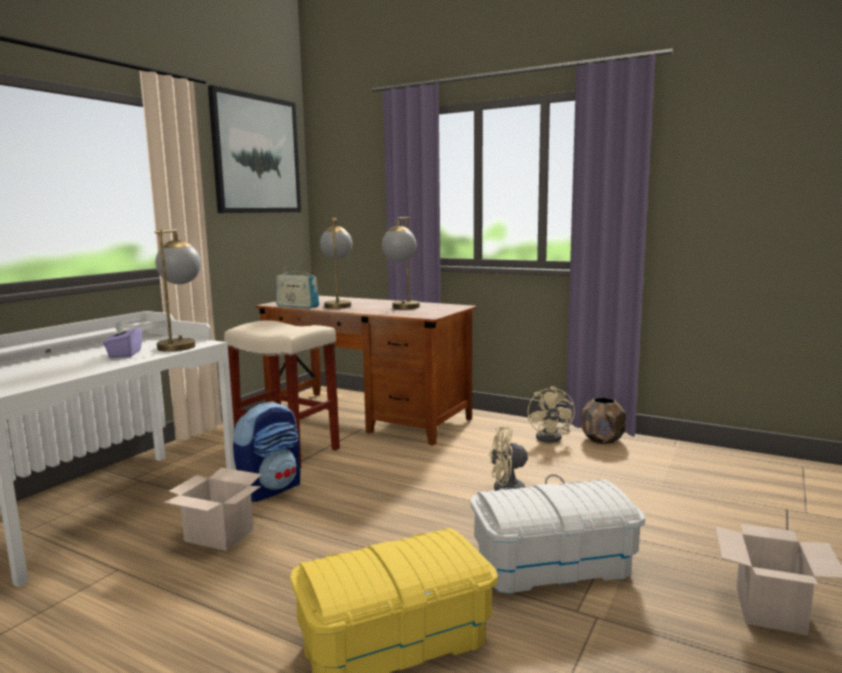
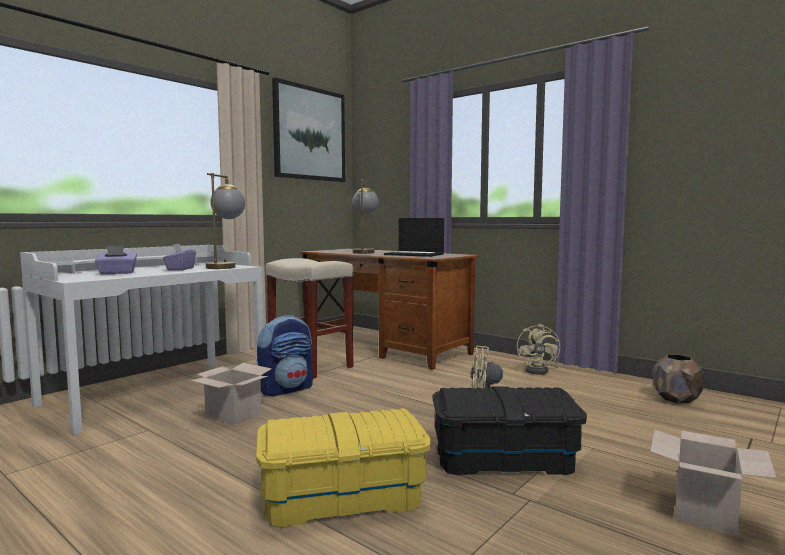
camera: 10 degrees right, 5 degrees down
(45, 369) = (117, 273): none -> purple tissue box
(297, 306) = (331, 252): radio -> none
(403, 308) = (415, 254): table lamp -> laptop
(553, 566) = (504, 459): white storage box -> black storage box
(603, 440) = (586, 375): brown planter -> brown planter (677, 399)

